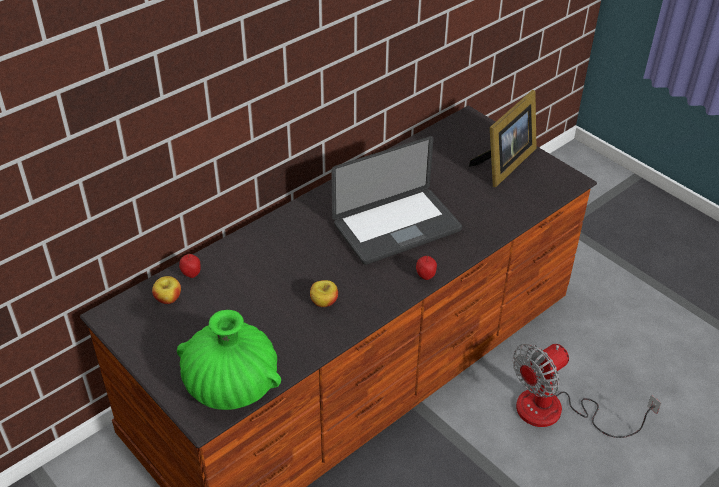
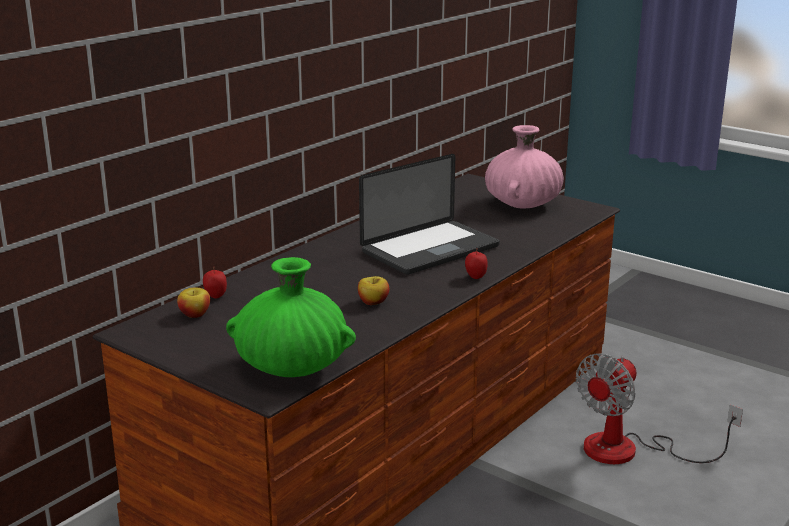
camera: 10 degrees left, 20 degrees down
(504, 164) = (522, 204): picture frame -> pink vase

